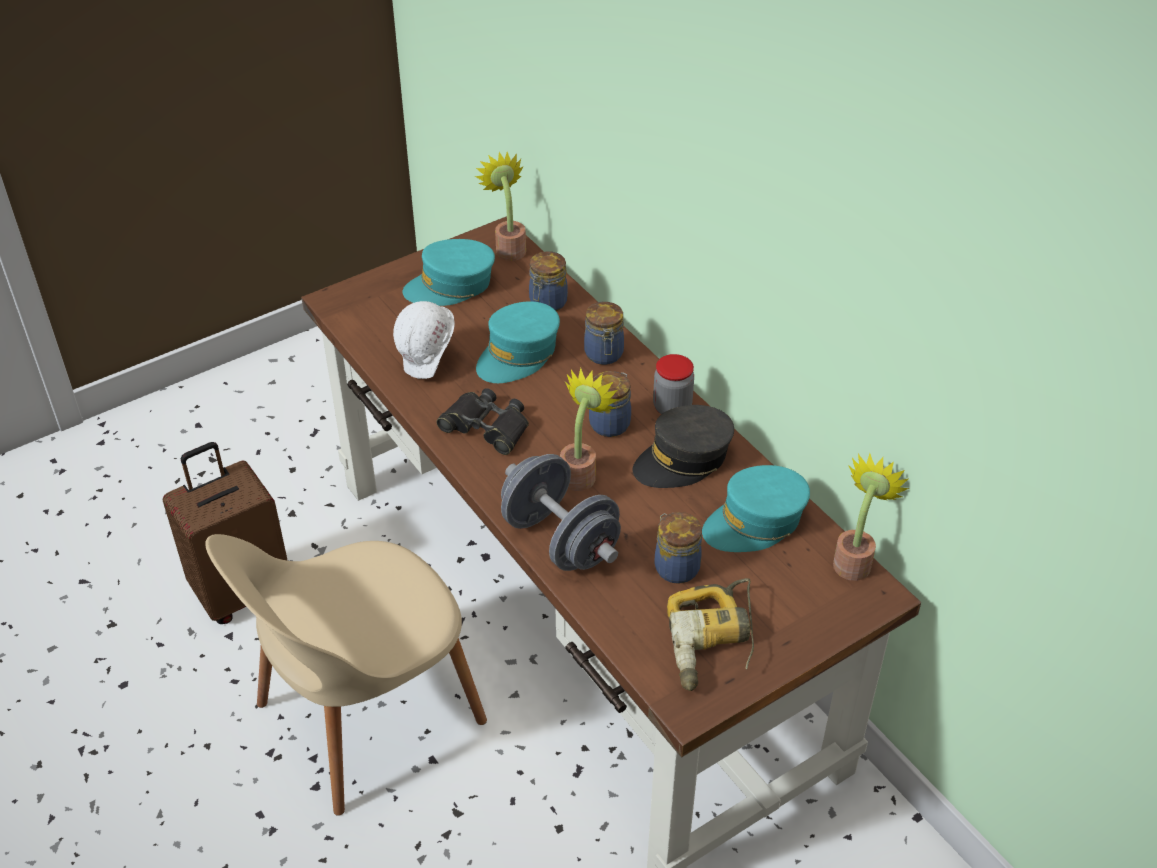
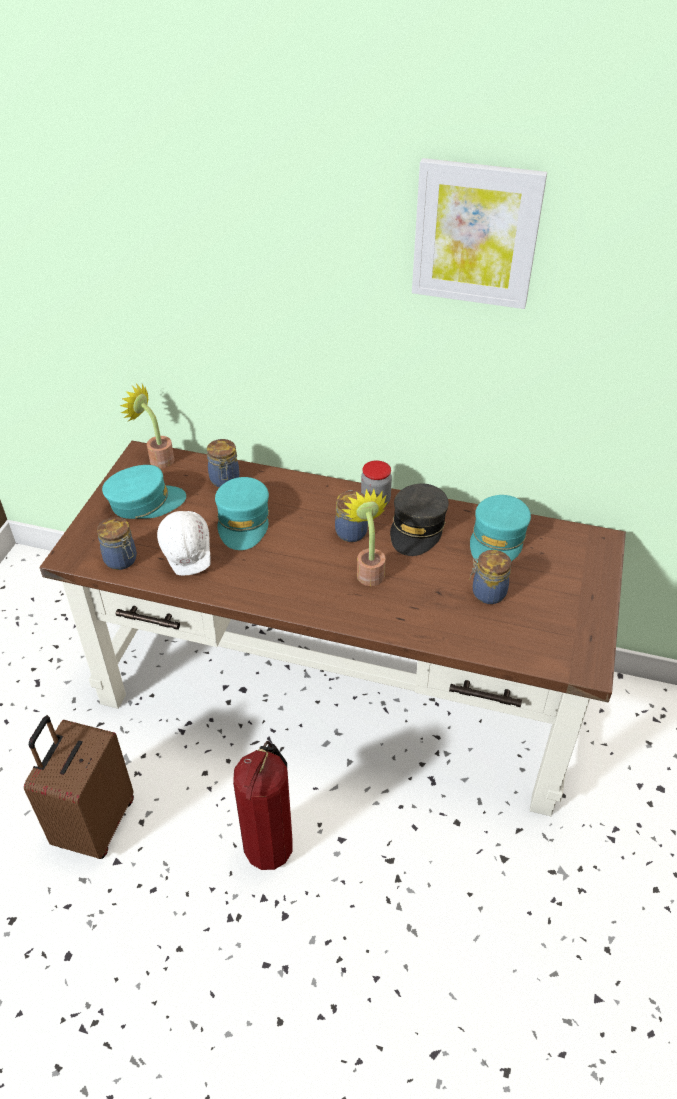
camera: 40 degrees left, 0 degrees up
(364, 717) = (270, 845): beige chair -> fire extinguisher
(451, 285) = (145, 502): turquoise cap -> turquoise cap turned 135 degrees counterclockwise
(486, 427) = (277, 578): black binoculars -> none
(560, 540) = (405, 619): grey dumbbell -> none
(604, 355) = (298, 493): jar -> jar (121, 560)
(713, 643) = (557, 622): power drill -> none
(803, 123) = (476, 234): none -> picture
(855, 560) = (570, 529): potted plant -> none

